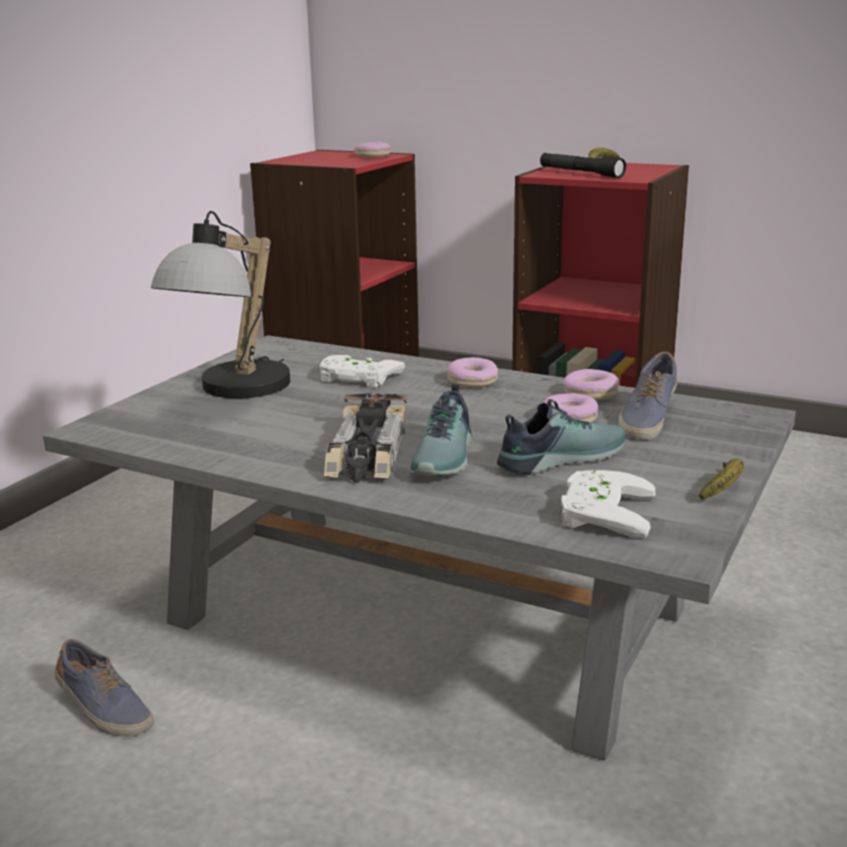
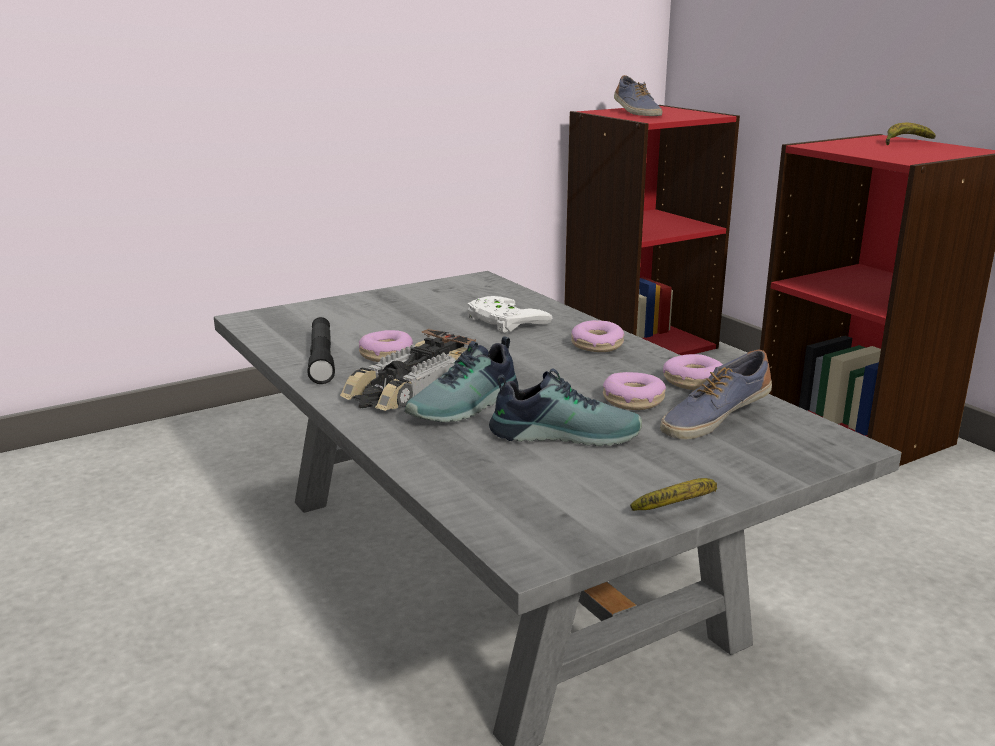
camera: 30 degrees right, 0 degrees up
(103, 709) = (189, 553): shoe -> shoe (636, 113)
(233, 392) = (388, 312): table lamp -> none
(372, 156) = (692, 114): donut -> donut (386, 355)
(580, 173) = (858, 148): black flashlight -> black flashlight (321, 359)
(599, 511) = (523, 492): white game controller -> none

